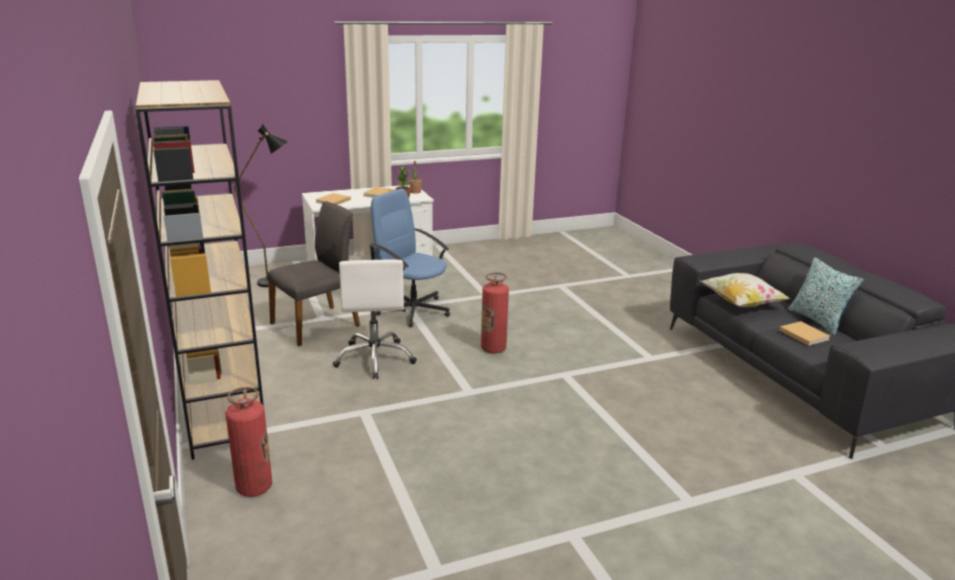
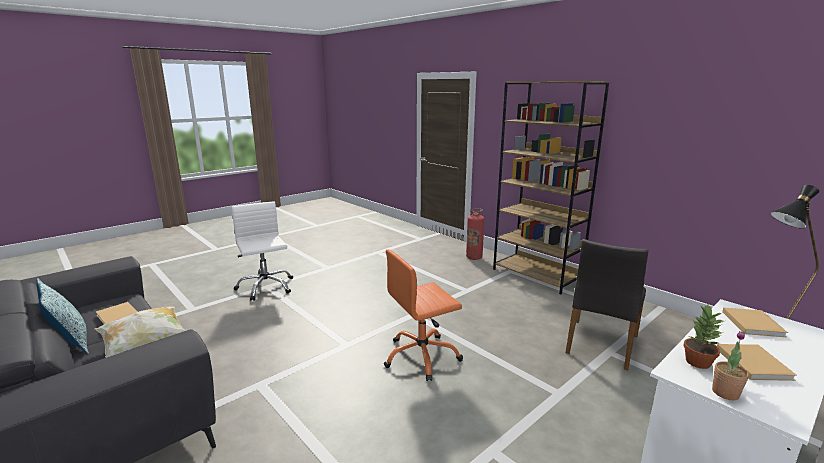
camera: 160 degrees right, 5 degrees down
(375, 358) = (506, 324): white office chair -> white office chair (265, 287)
(413, 310) = (547, 389): blue office chair -> none
(493, 349) = (421, 356): fire extinguisher -> orange office chair

